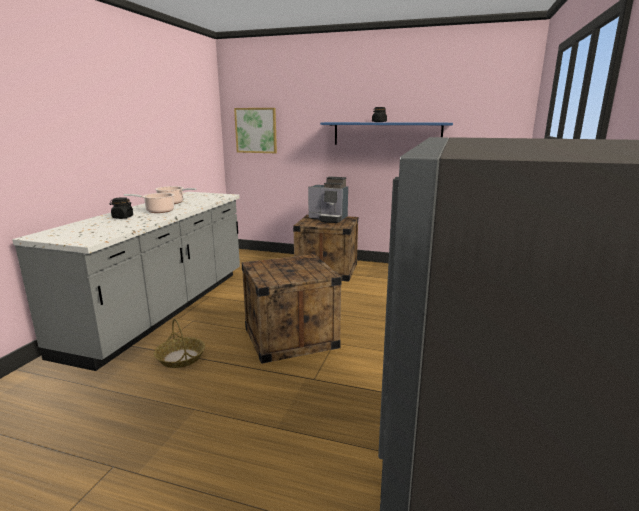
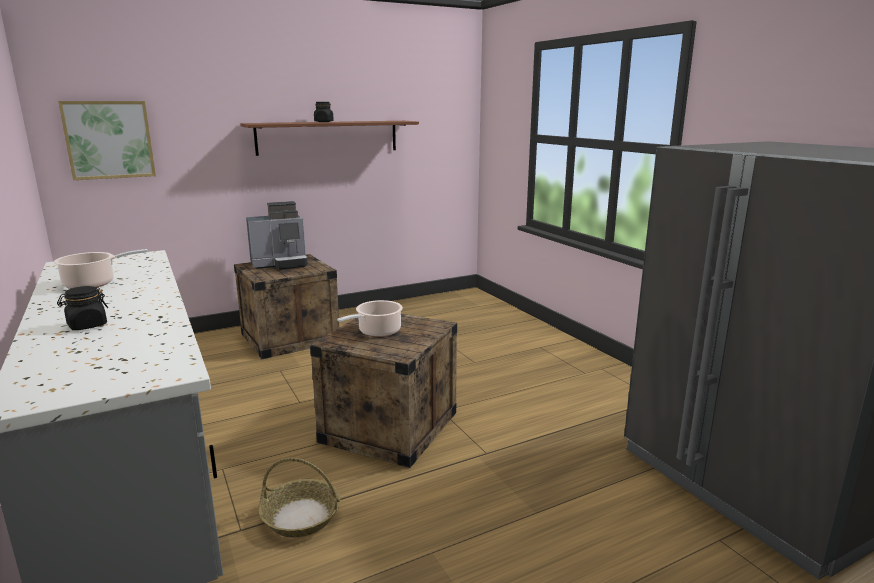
camera: 45 degrees left, 0 degrees up
(158, 211) = (118, 301): cooking pot -> cooking pot (377, 332)
(387, 134) = (328, 137): blue shelf -> brown shelf

